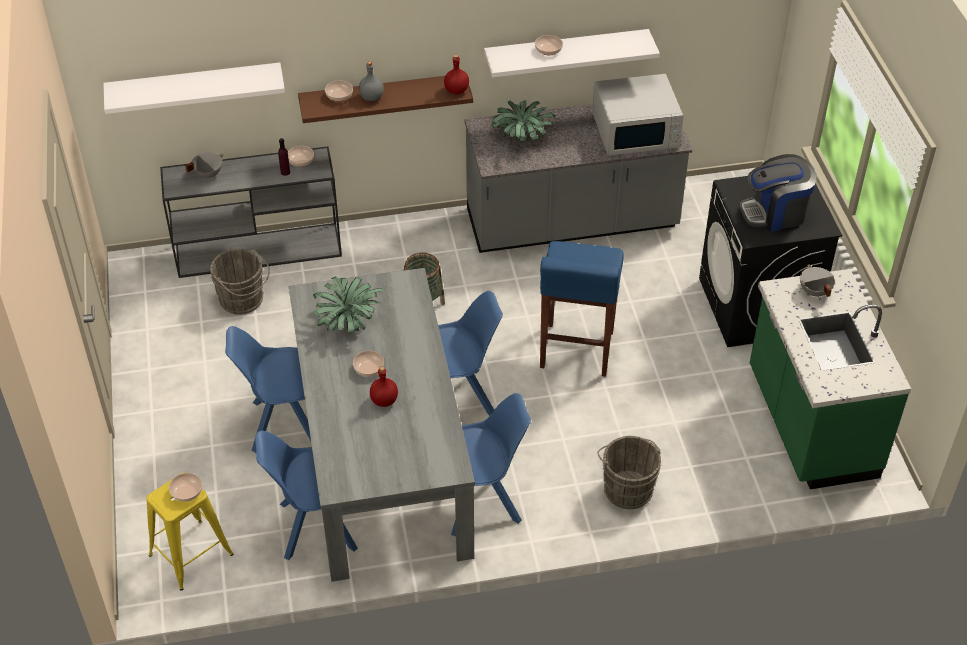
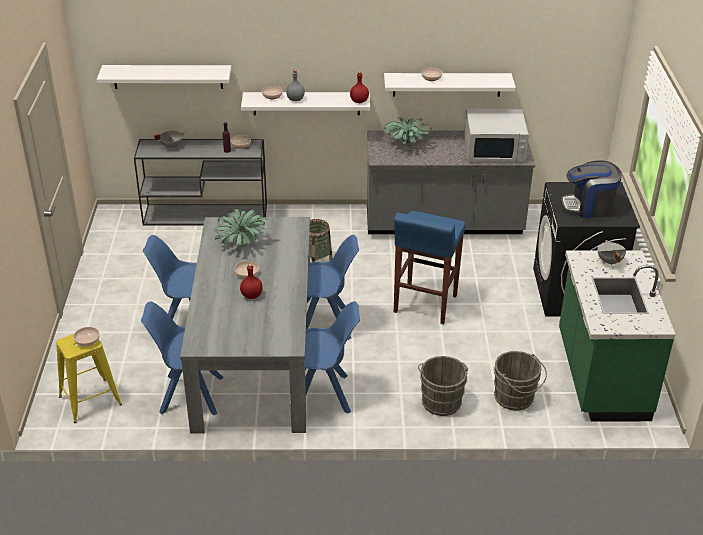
camera: 10 degrees right, 10 degrees down
(243, 301) = (184, 244): grey bucket -> grey bucket (516, 399)
(383, 96) = (306, 103): brown shelf -> white shelf

